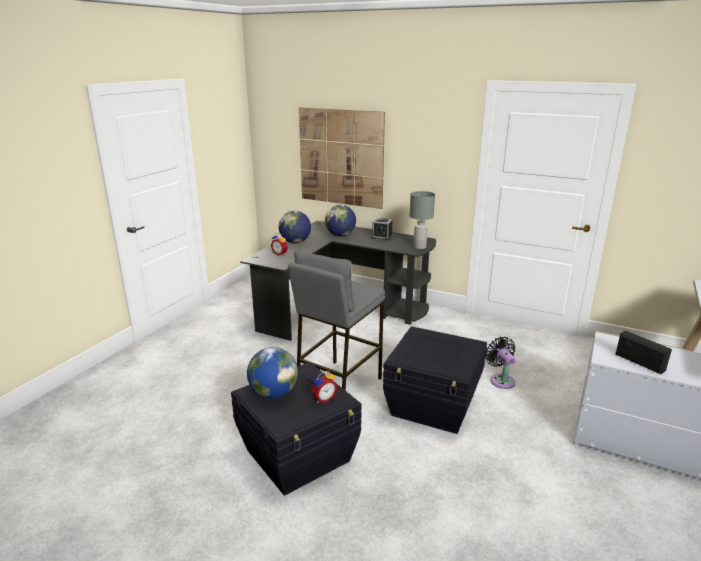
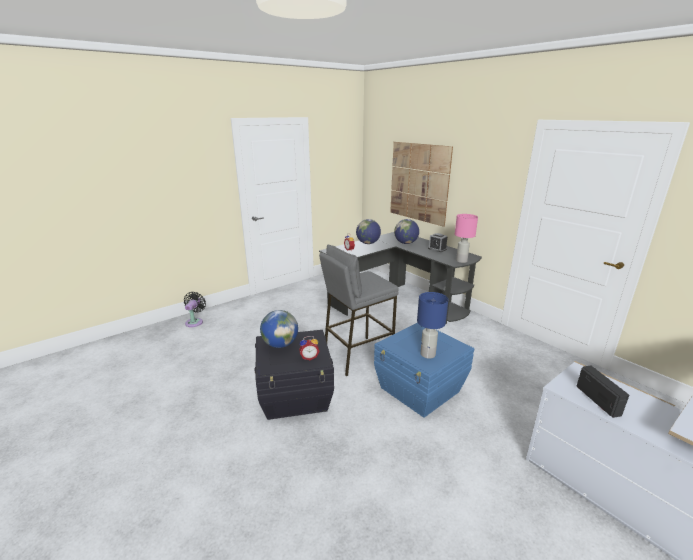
camera: 25 degrees right, 0 degrees up
(419, 247) = (461, 261): grey table lamp -> pink table lamp
(433, 406) = (420, 390): black storage box -> blue storage box
(449, 360) = (428, 354): none -> blue table lamp
(501, 380) = (494, 386): black fan -> black fan (195, 322)

